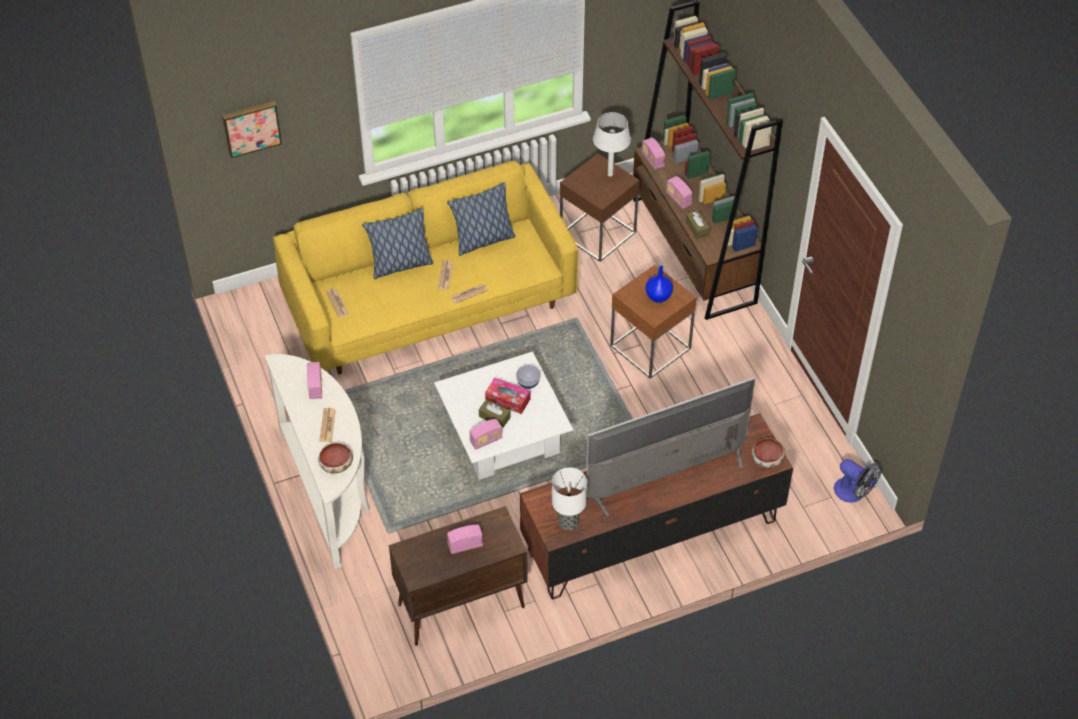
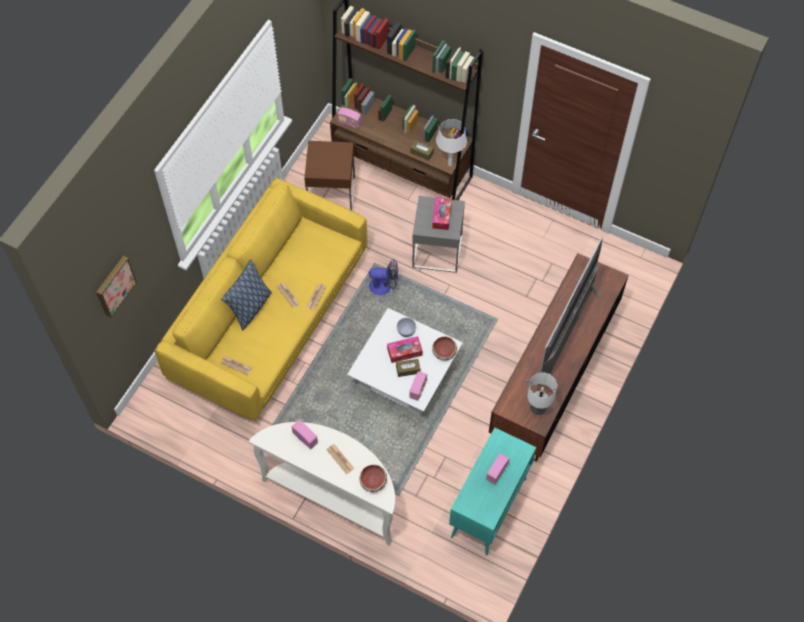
camera: 40 degrees left, 10 degrees up
(460, 607) = (488, 509): brown cabinet -> turquoise cabinet
(482, 240) = (287, 253): pillow -> none
(610, 174) = (331, 150): white table lamp -> white table lamp (450, 164)
(650, 347) = (437, 251): brown side table -> grey side table
(658, 296) = (441, 216): blue vase -> tissue box
(678, 199) = (391, 140): radio -> none
(767, 460) = (610, 281): bowl -> bowl (444, 352)
(854, 493) = (637, 262): fan -> fan (384, 286)

